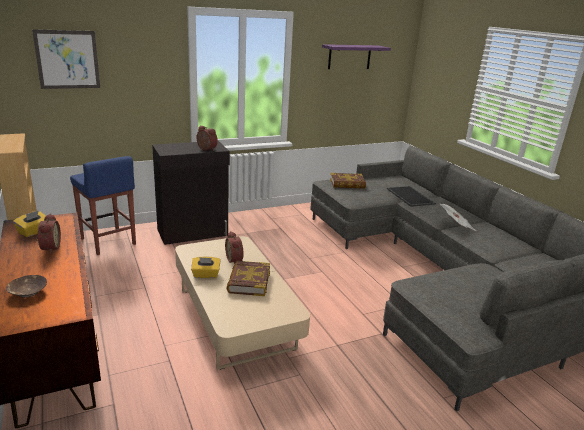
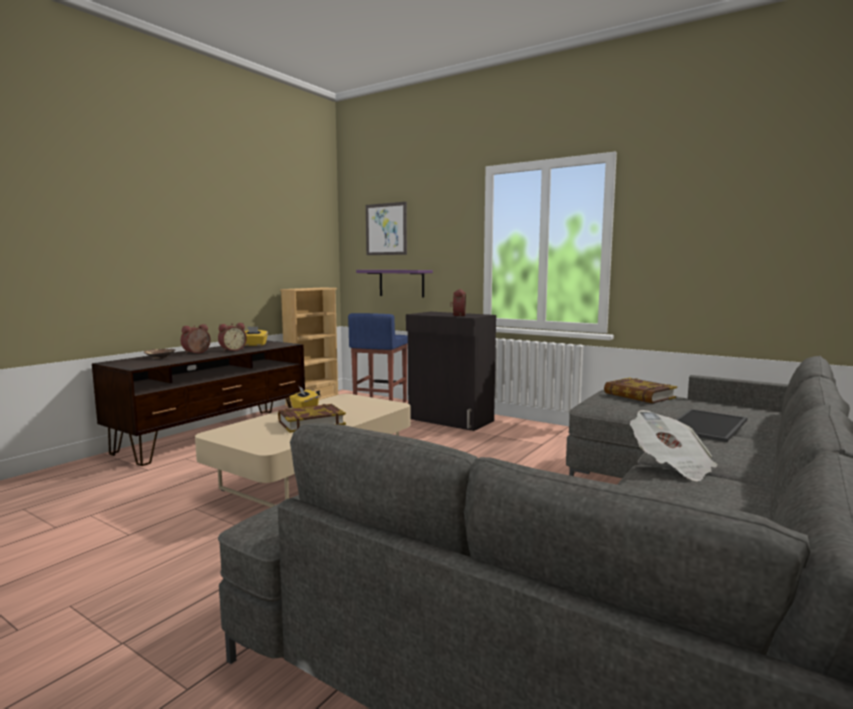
camera: 60 degrees right, 15 degrees down
(235, 260) = (350, 411): alarm clock -> alarm clock (197, 353)
(349, 57) = (720, 206): purple shelf -> purple shelf (401, 283)

